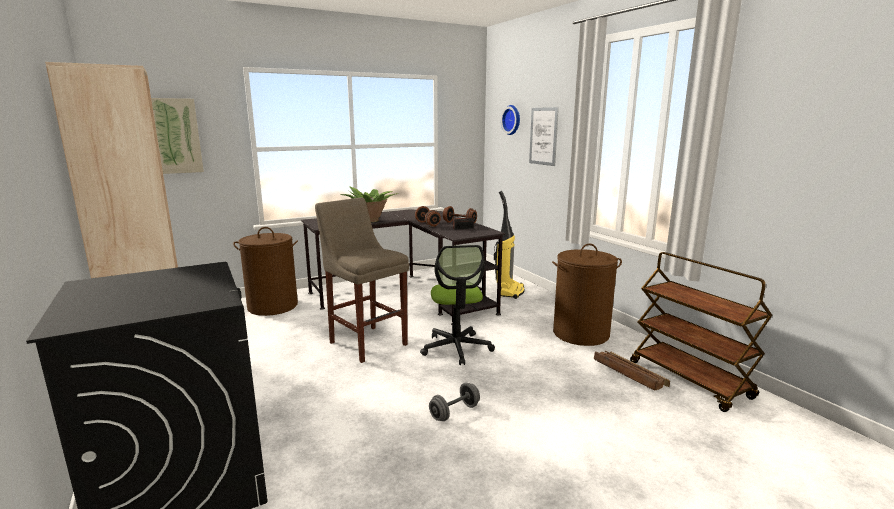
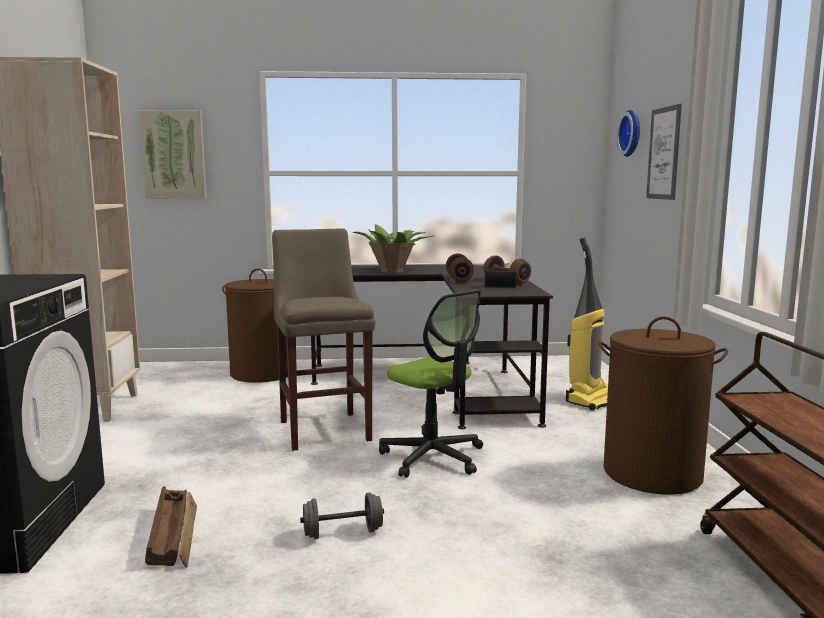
camera: 25 degrees right, 5 degrees down
(456, 348) = (433, 457): office chair -> office chair turned 60 degrees counterclockwise
(628, 375) = (675, 548): crate -> crate (173, 535)

